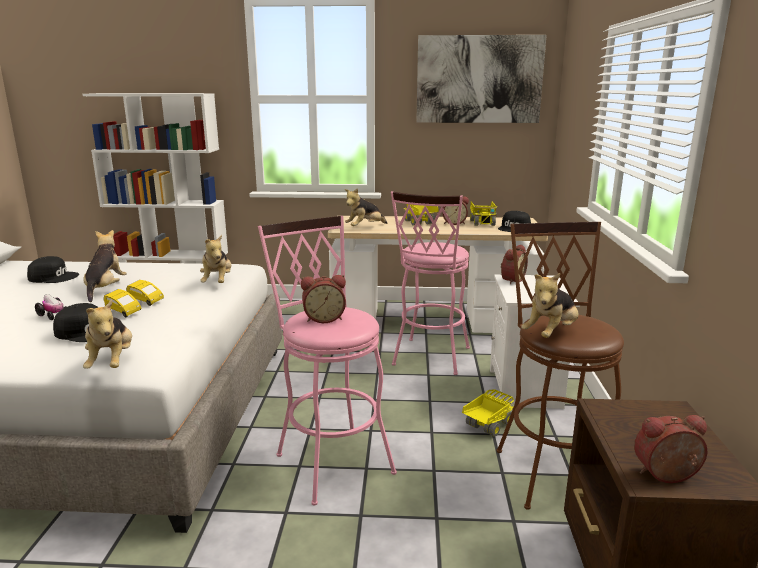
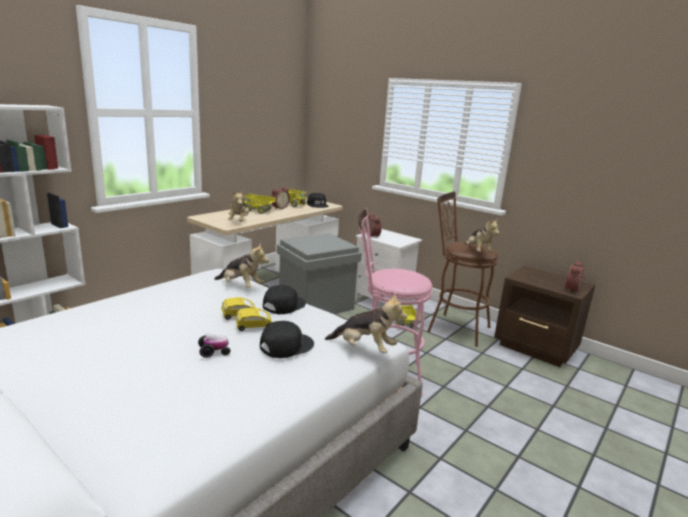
camera: 55 degrees left, 0 degrees up
(54, 277) = (77, 335): black cap -> black cap (283, 305)
(105, 289) = (171, 322): plush toy -> none
(324, 318) = (399, 277): alarm clock -> none
(429, 359) = (315, 305): pink stool -> grey storage box
(479, 79) = (265, 100): picture -> none

